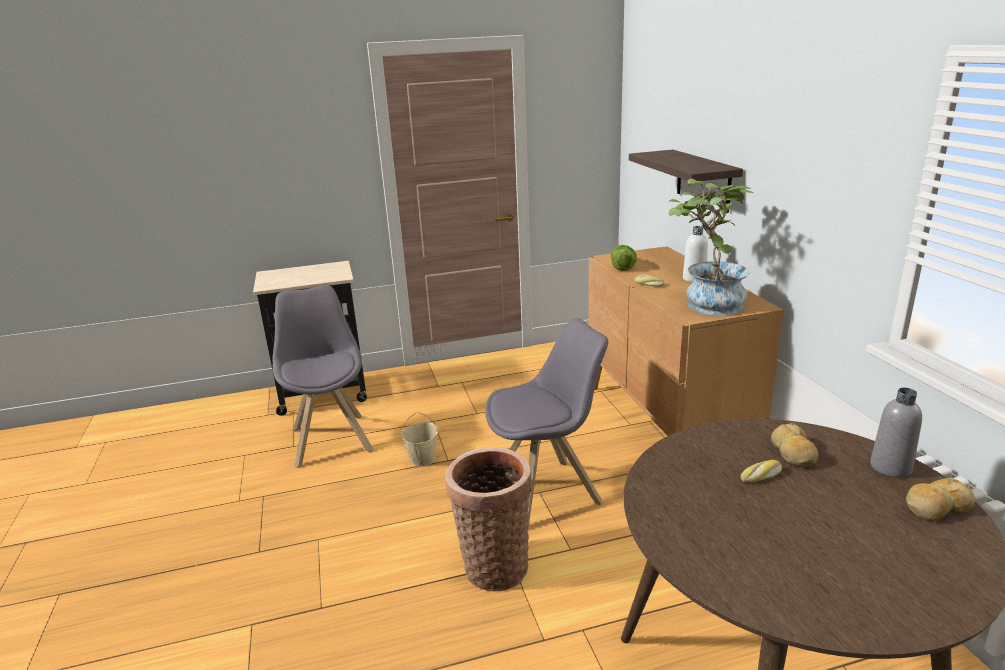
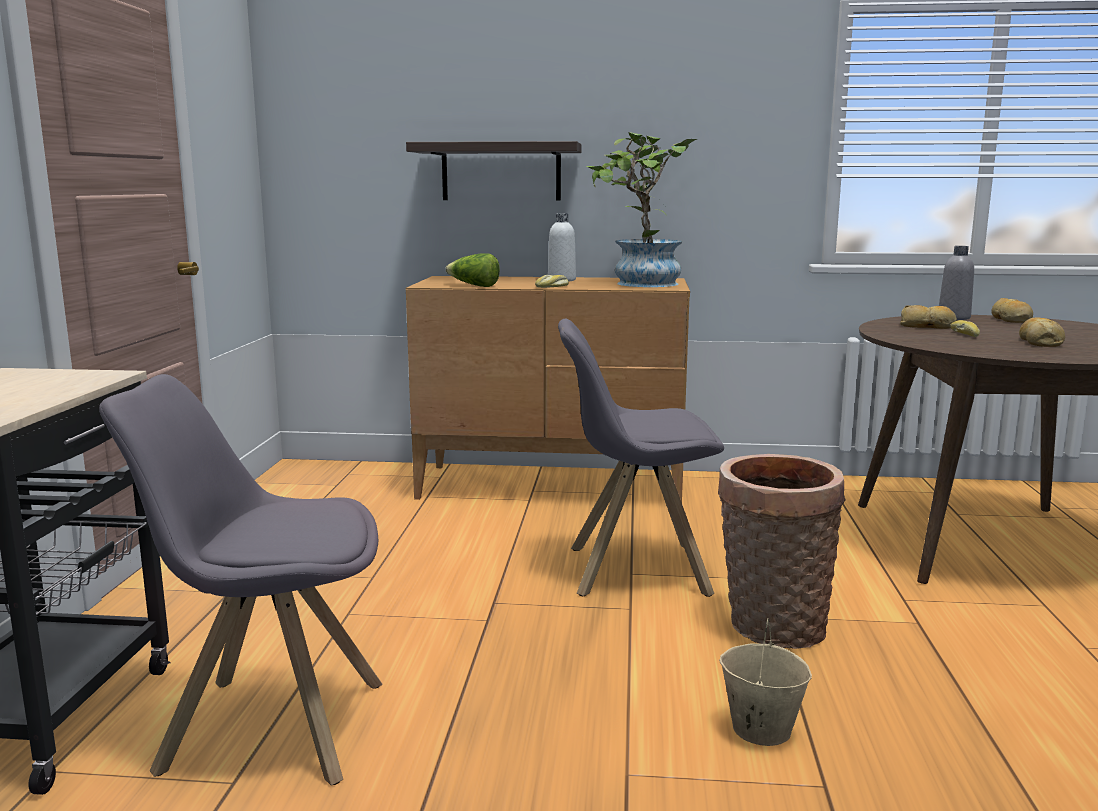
camera: 70 degrees left, 10 degrees down
(423, 459) = (461, 639): beige bucket -> beige bucket (760, 729)
(546, 493) = (636, 570): grey chair -> grey chair turned 90 degrees counterclockwise
(758, 523) = (1040, 342): none -> bread

